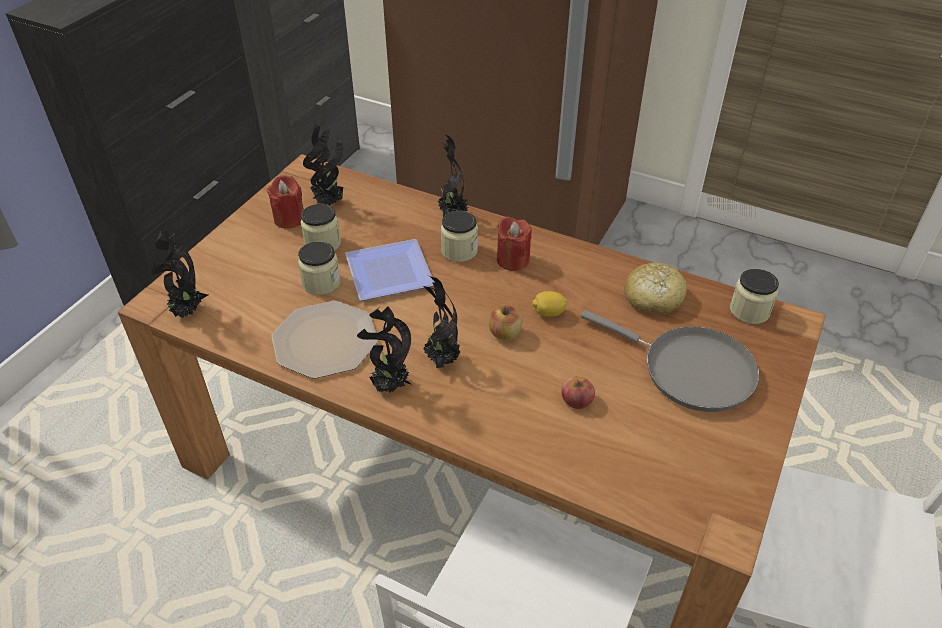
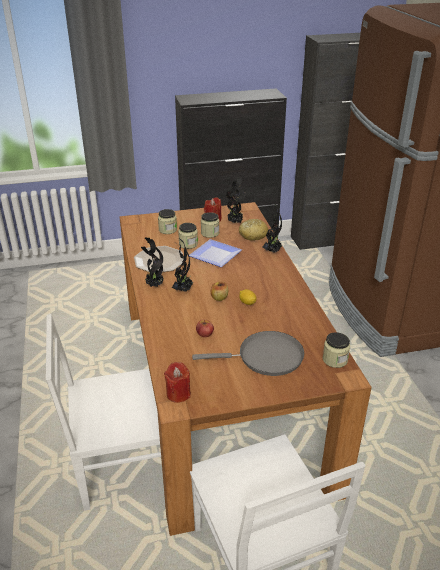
camera: 50 degrees right, 10 degrees down
(187, 312) = (136, 228): potted plant -> none
(459, 251) = (253, 264): jar -> jar (167, 230)
(513, 260) = (268, 279): red candle -> red candle (178, 394)
(653, 298) = (300, 326): bread -> bread (253, 235)
(690, 370) = (265, 357): grey frying pan -> grey frying pan turned 90 degrees counterclockwise

